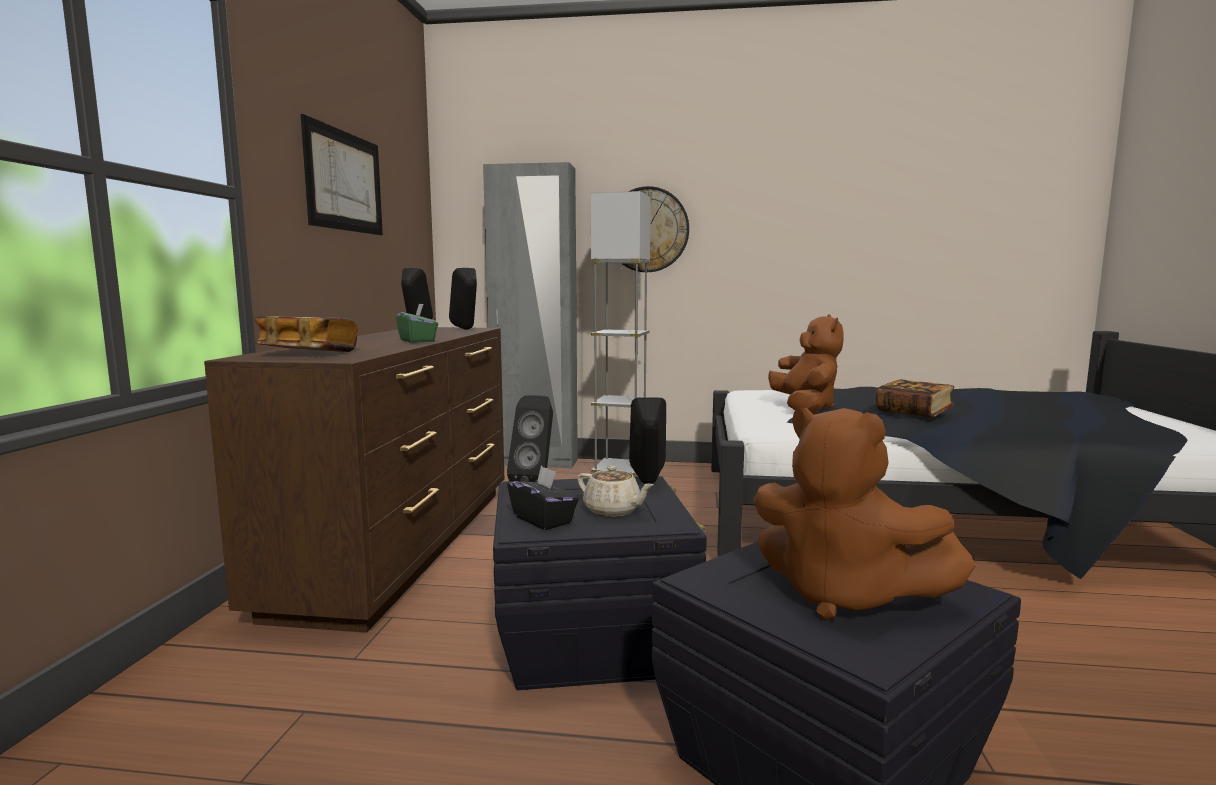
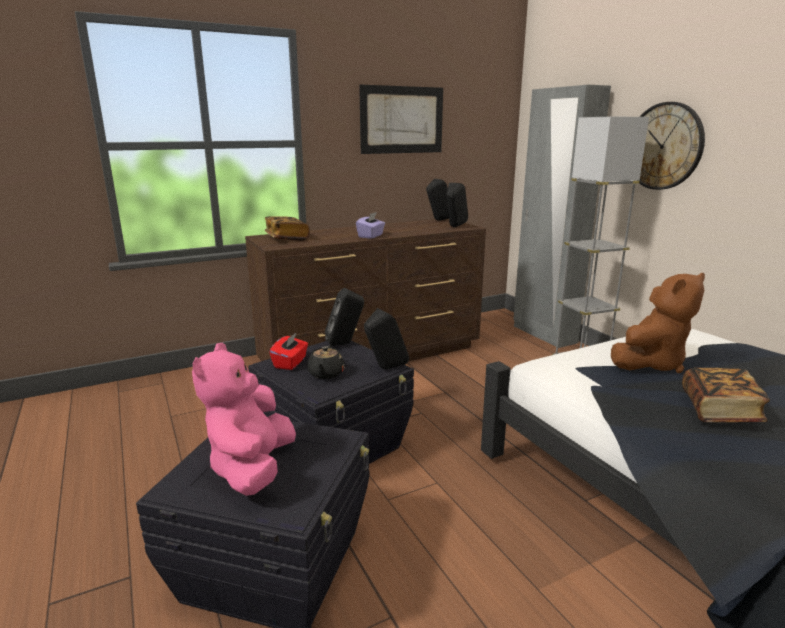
camera: 55 degrees right, 10 degrees up
(418, 341) = (371, 236): green tissue box -> purple tissue box
(543, 520) = (290, 363): black tissue box -> red tissue box
(613, 511) = (326, 374): beige teapot -> black teapot
(843, 596) = (252, 468): brown plush toy -> pink plush toy

